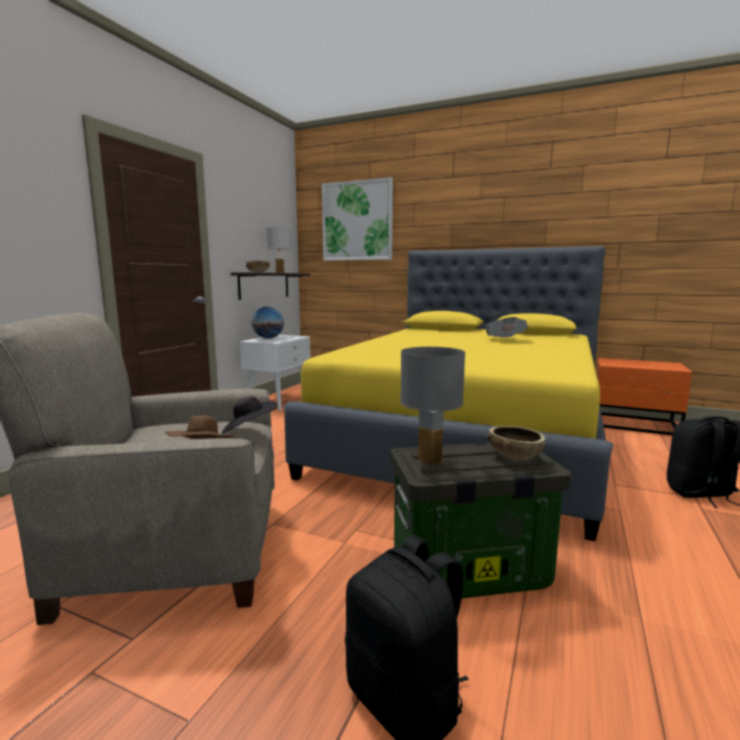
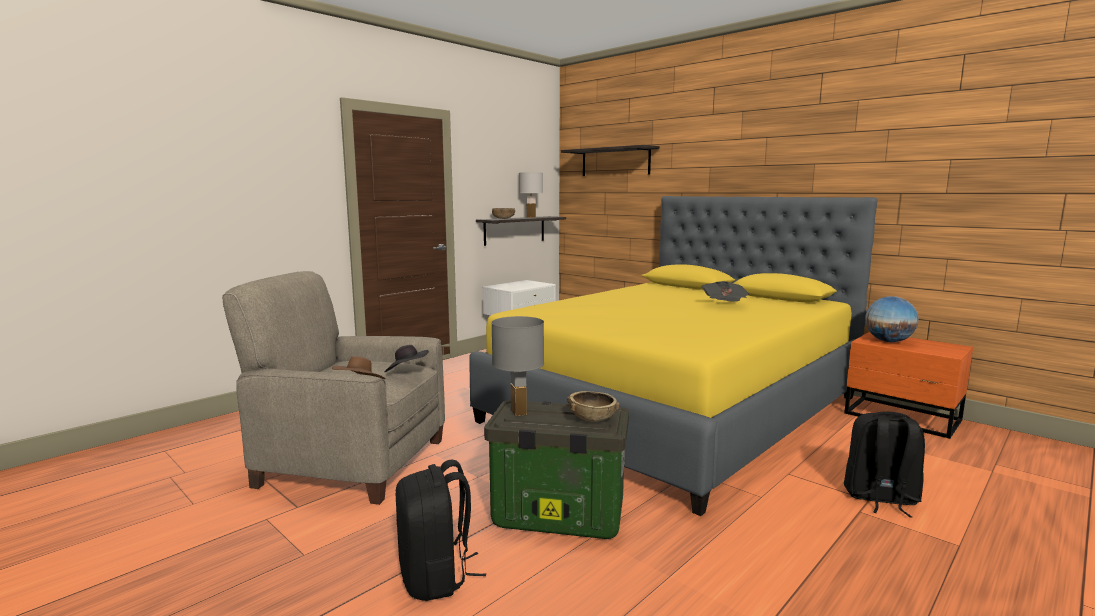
camera: 20 degrees right, 0 degrees up
(268, 338) = (512, 284): globe -> globe (888, 341)
(357, 221) = (615, 162): picture -> shelf

